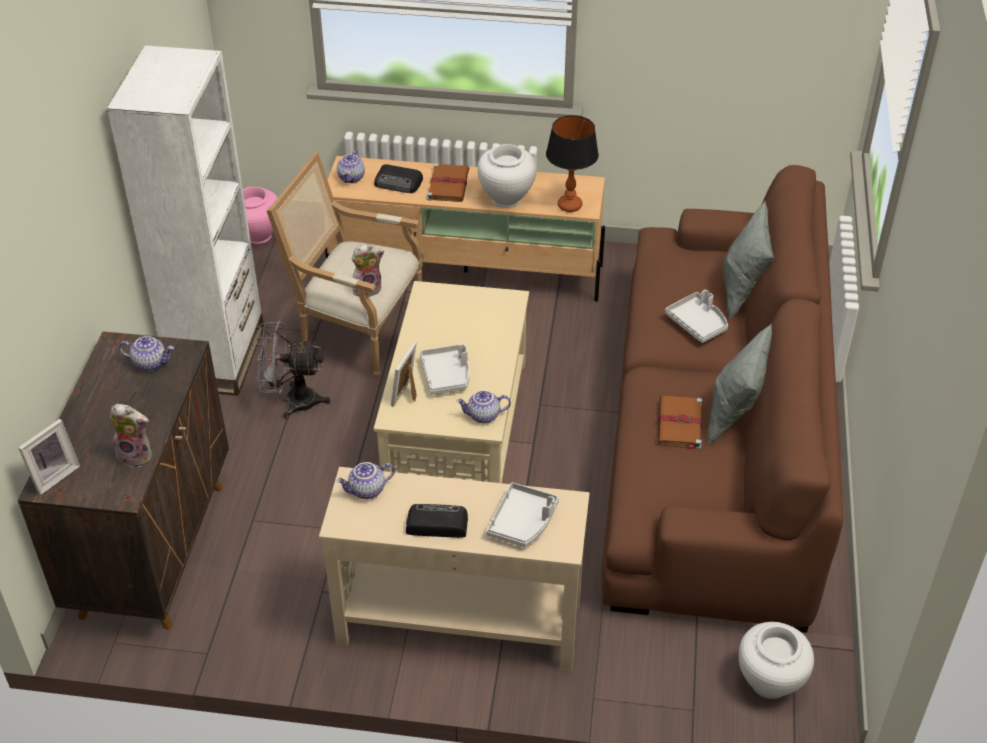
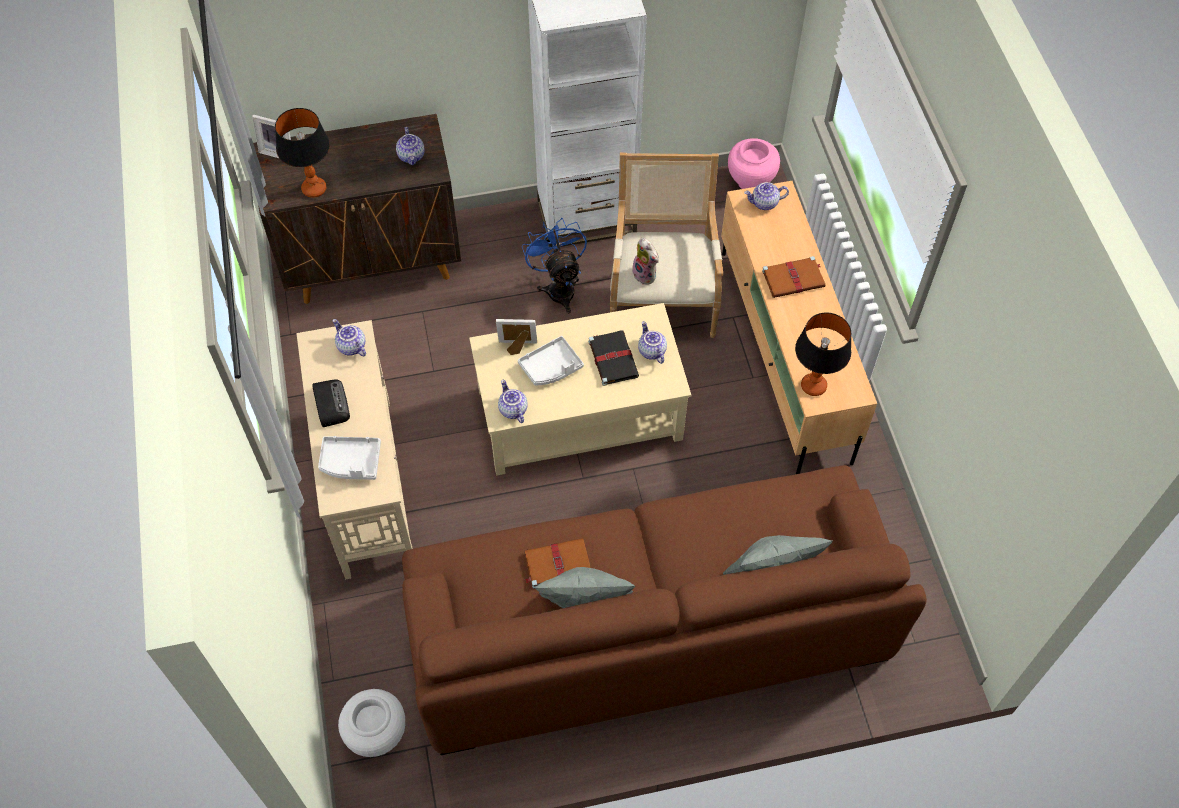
camera: 70 degrees right, 15 degrees up
(137, 455) = (314, 189): plush toy -> table lamp
(292, 401) = (559, 287): grey fan -> blue fan
(399, 183) = (775, 240): radio -> none
(459, 330) = (612, 358): none -> black book
(466, 303) = (651, 351): none -> teapot
(506, 199) = (796, 331): white vase -> none
(698, 323) = (704, 546): grey tray -> none

